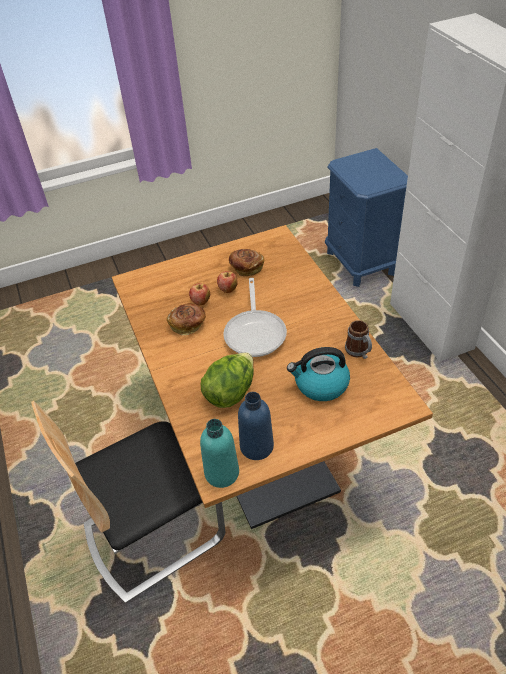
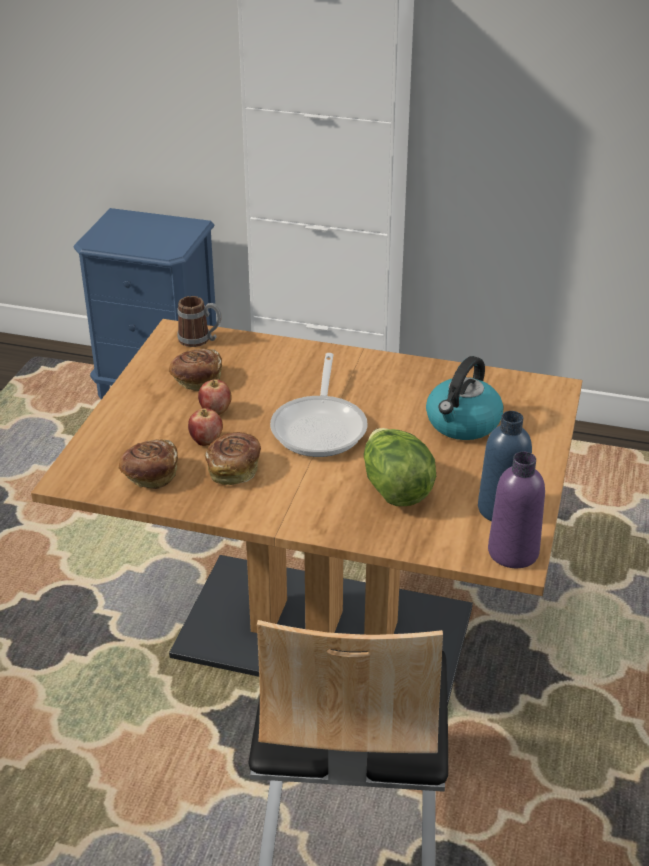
camera: 55 degrees left, 10 degrees down
(156, 302) = (150, 476): none -> bread
(222, 473) = (513, 552): turquoise bottle -> purple bottle
(255, 332) = (321, 426): frying pan -> frying pan turned 60 degrees clockwise
(359, 352) = (447, 377): mug -> mug (200, 340)

